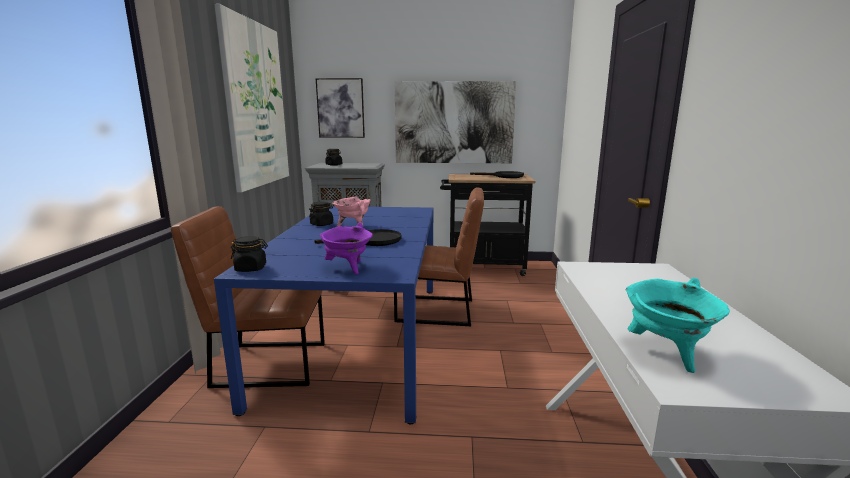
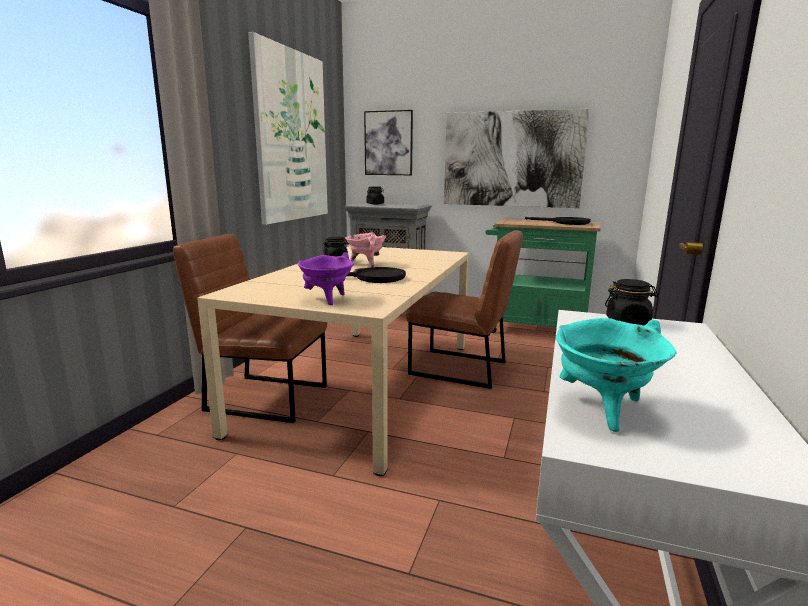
camera: 15 degrees right, 0 degrees up
(251, 268) = (236, 292): black jar -> black jar (627, 322)
(359, 337) = (364, 384): blue dining table -> beige dining table
(482, 267) = (534, 329): black cart -> green cart

